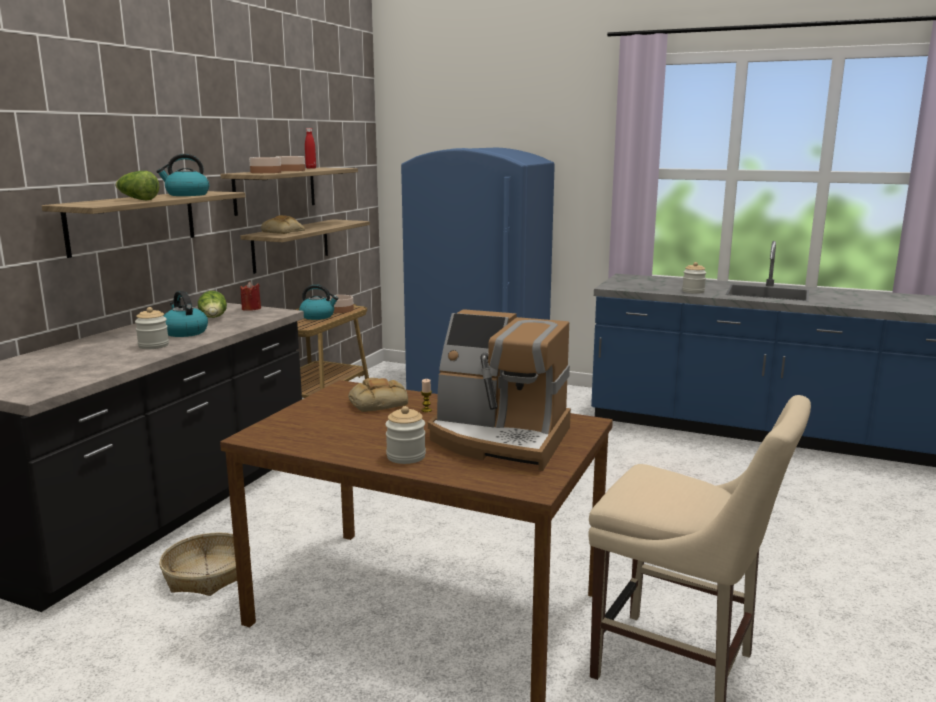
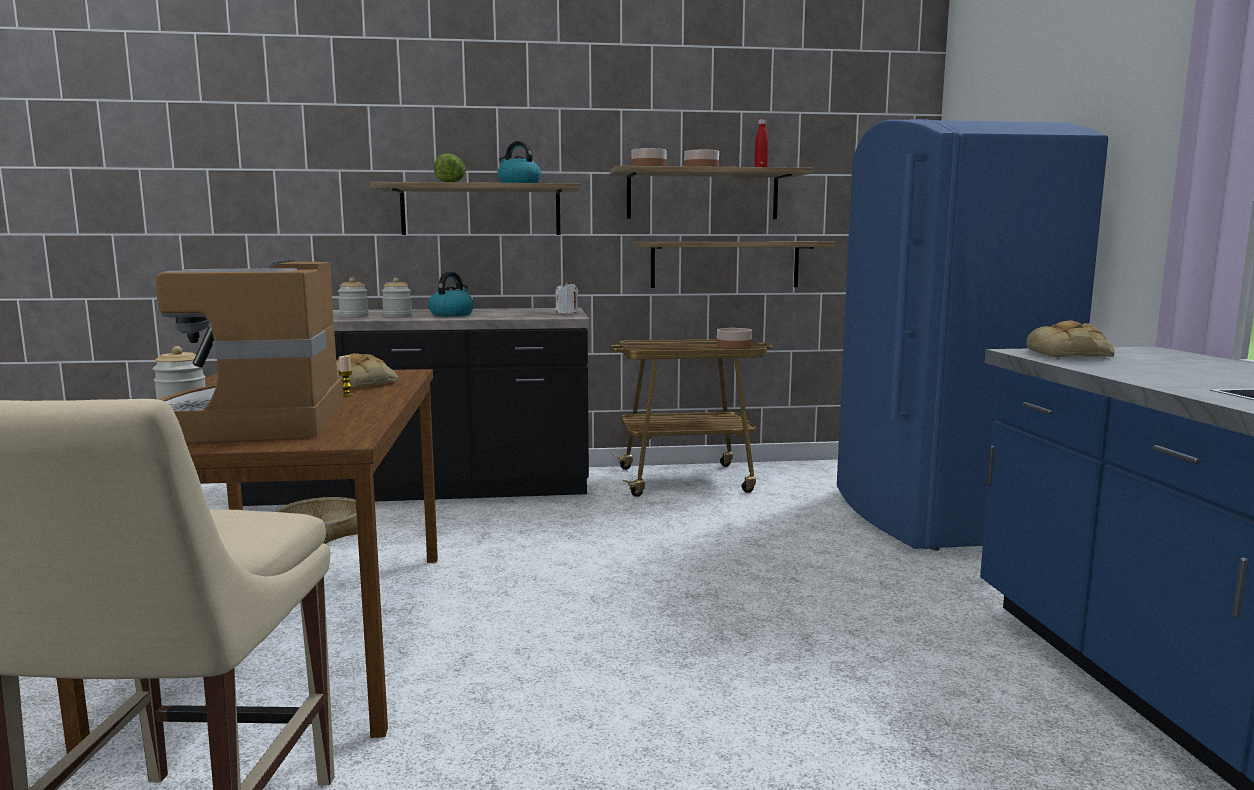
camera: 60 degrees right, 5 degrees down
(214, 318) = (512, 312): lettuce -> none
(251, 309) = (567, 312): red candle -> white candle
(284, 232) = (679, 241): bread -> bread (1070, 354)
(318, 316) = (691, 346): kettle -> none
(693, 291) = (1156, 376): jar -> jar (354, 316)

